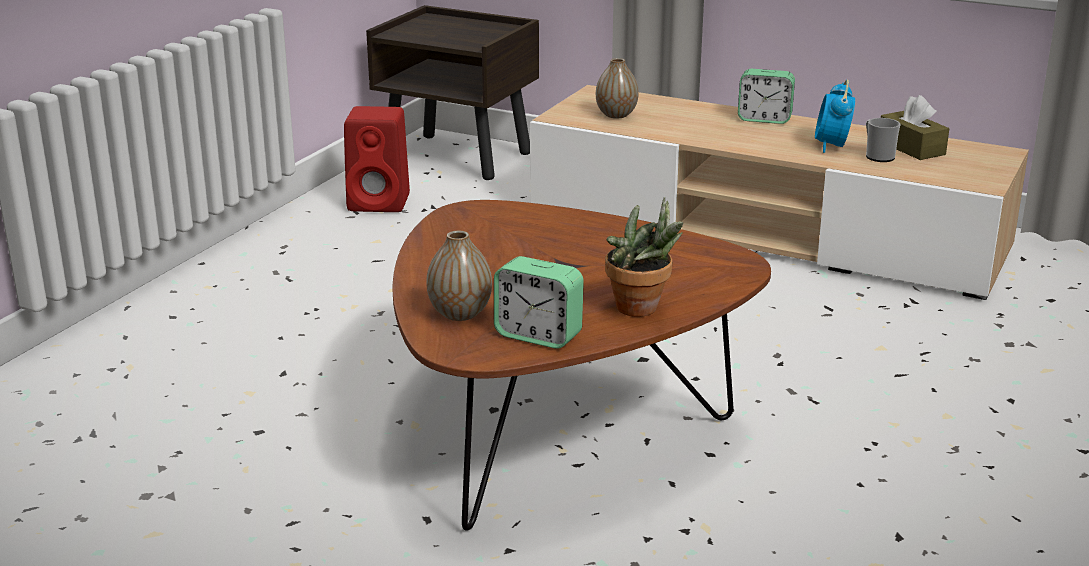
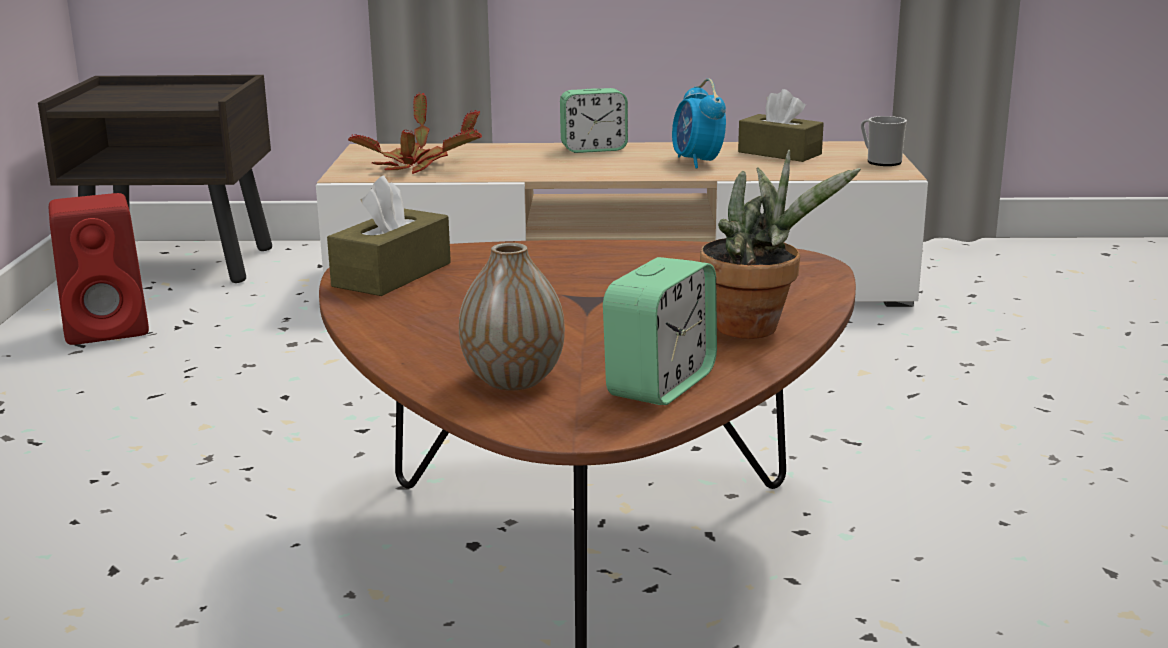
camera: 25 degrees left, 5 degrees down
(468, 221) = (392, 274): none -> brown tissue box
(538, 335) = (661, 384): alarm clock -> alarm clock turned 60 degrees counterclockwise
(616, 115) = (418, 165): vase -> potted plant
(877, 156) = (756, 164): mug -> mug (880, 161)

